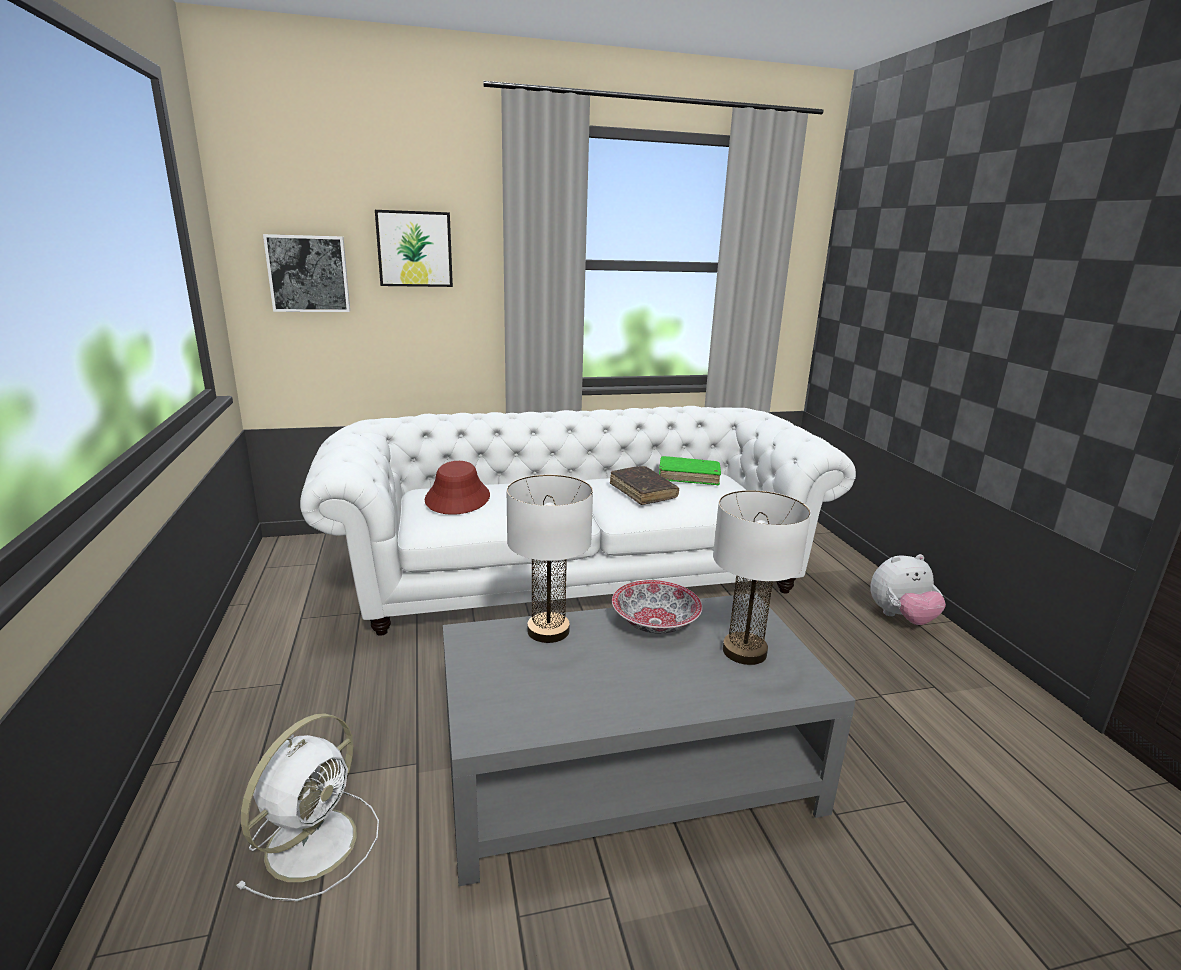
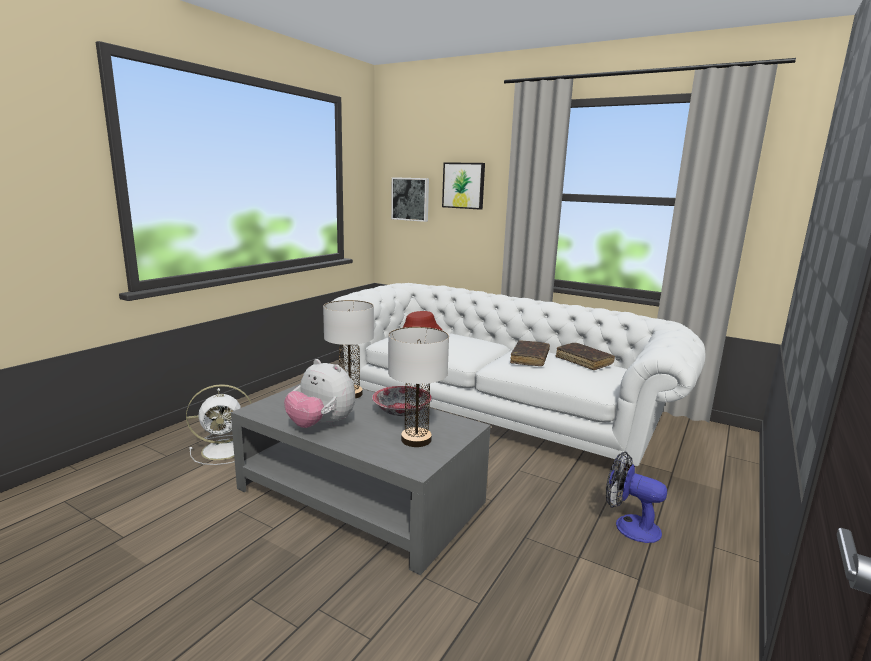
camera: 45 degrees right, 5 degrees down
(688, 477) = (583, 361): green book -> brown book
(858, 640) = (629, 525): none -> fan
(901, 618) = (704, 535): plush toy -> plush toy (321, 425)

